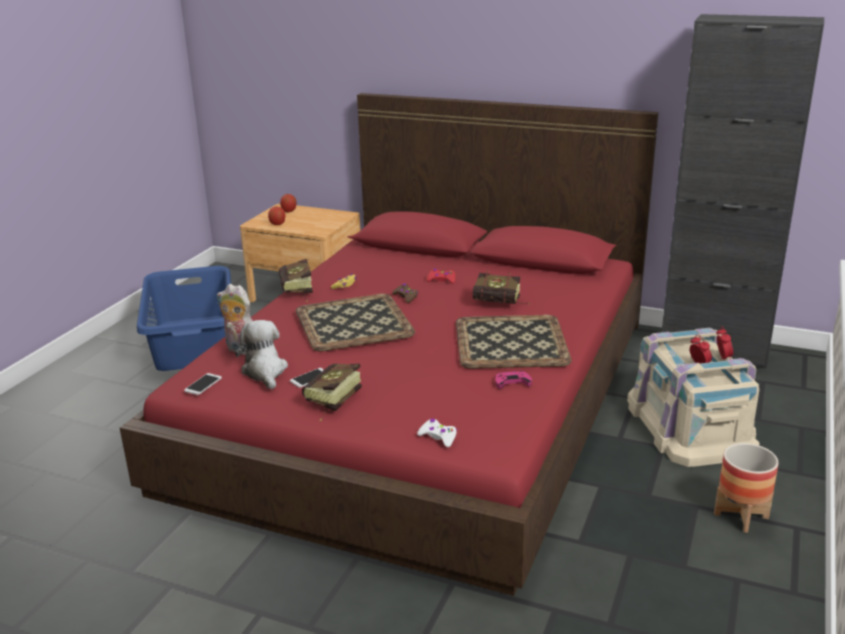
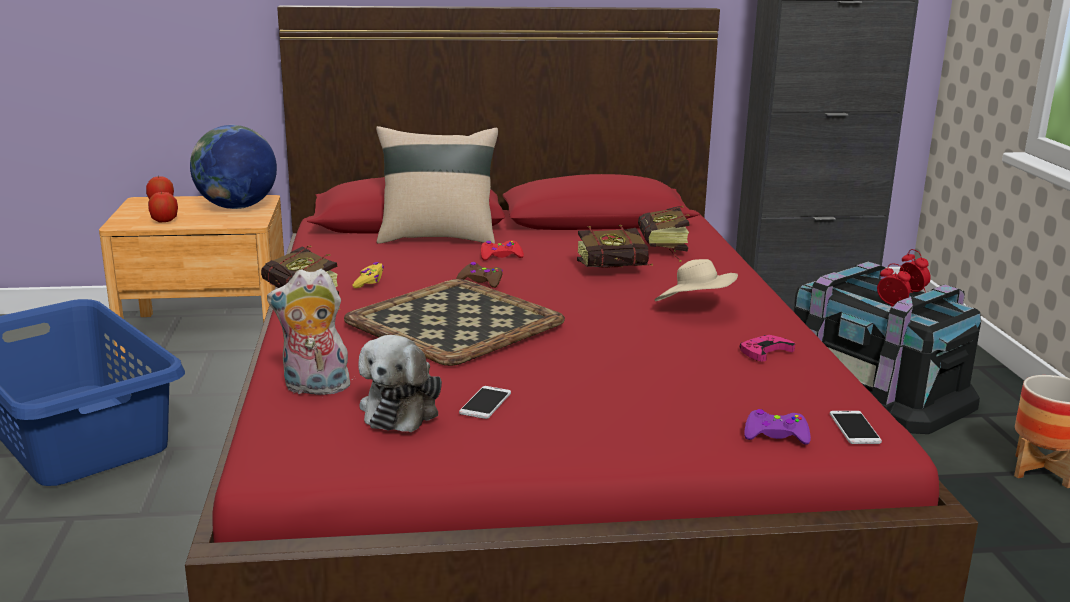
camera: 30 degrees left, 5 degrees down
(203, 384) = (318, 449): phone -> phone (854, 428)
(265, 371) = (402, 409): plush toy -> plush toy turned 120 degrees counterclockwise
(326, 219) = (237, 207): none -> globe
(330, 402) = (561, 428): book -> book (663, 250)
(421, 259) = (437, 237): none -> beige pillow
(438, 437) = (775, 435): white game controller -> purple game controller
(511, 342) = (695, 308): tray -> beige hat
(688, 425) = (872, 389): beige storage box -> black storage box

